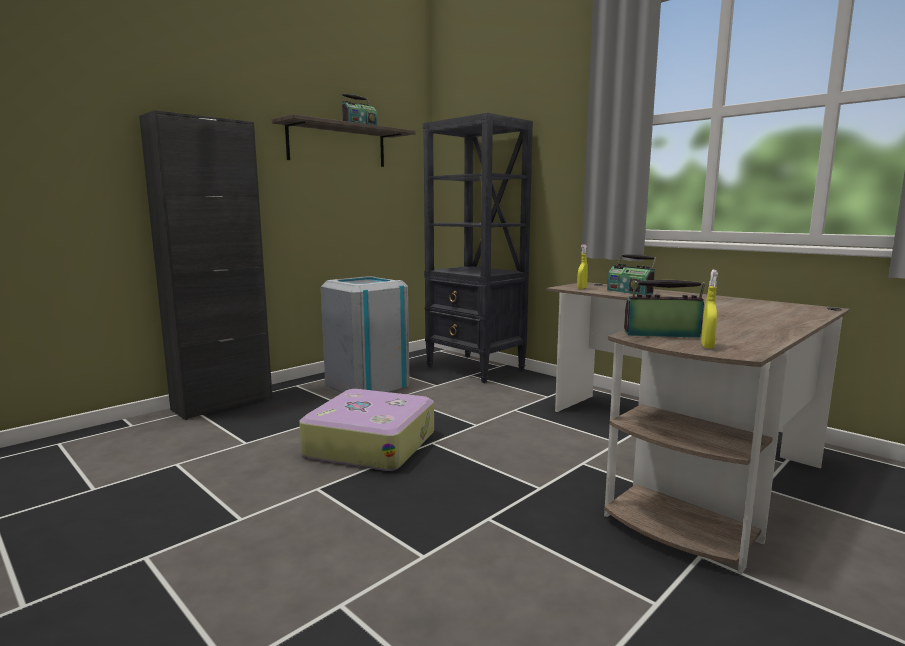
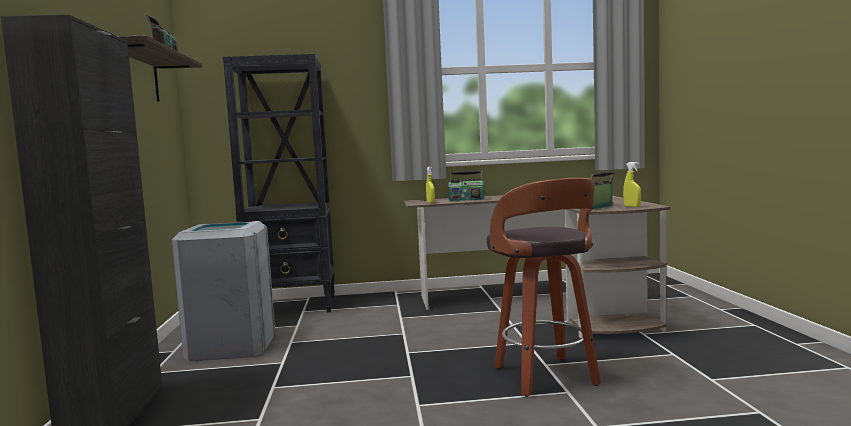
camera: 50 degrees left, 5 degrees down
(370, 444) = (369, 371): suitcase -> none
(450, 531) = (547, 377): none -> stool

